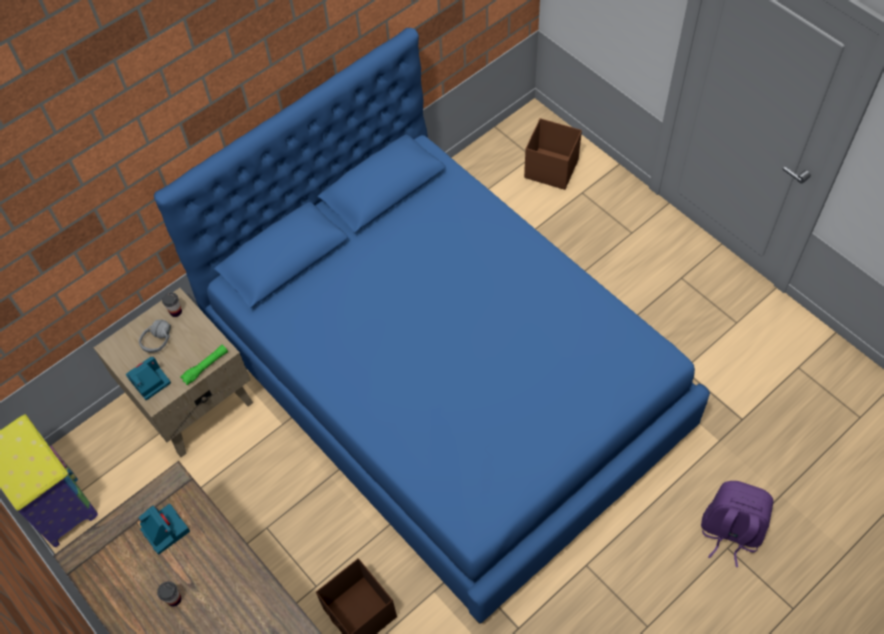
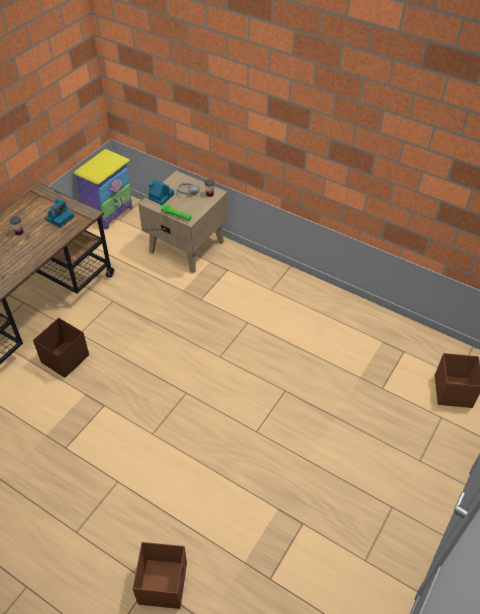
camera: 70 degrees right, 10 degrees down
(445, 380) = (240, 365): blue bed -> none
(729, 532) = (163, 583): purple backpack -> brown storage box

